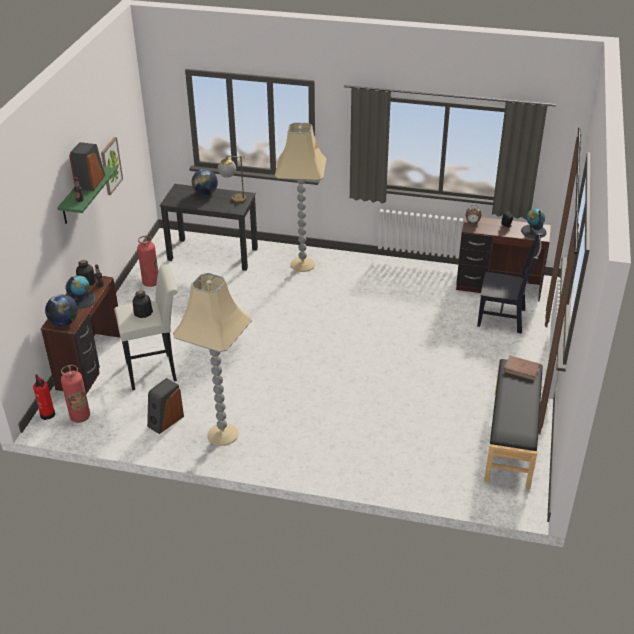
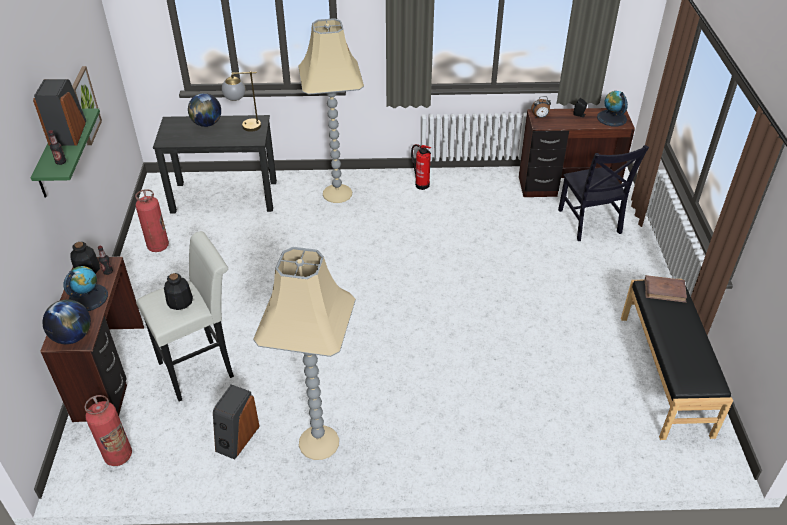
camera: 15 degrees left, 5 degrees up
(47, 413) = (70, 460): fire extinguisher -> fire extinguisher (421, 184)
(504, 318) = (590, 223): black chair -> black chair turned 75 degrees clockwise

